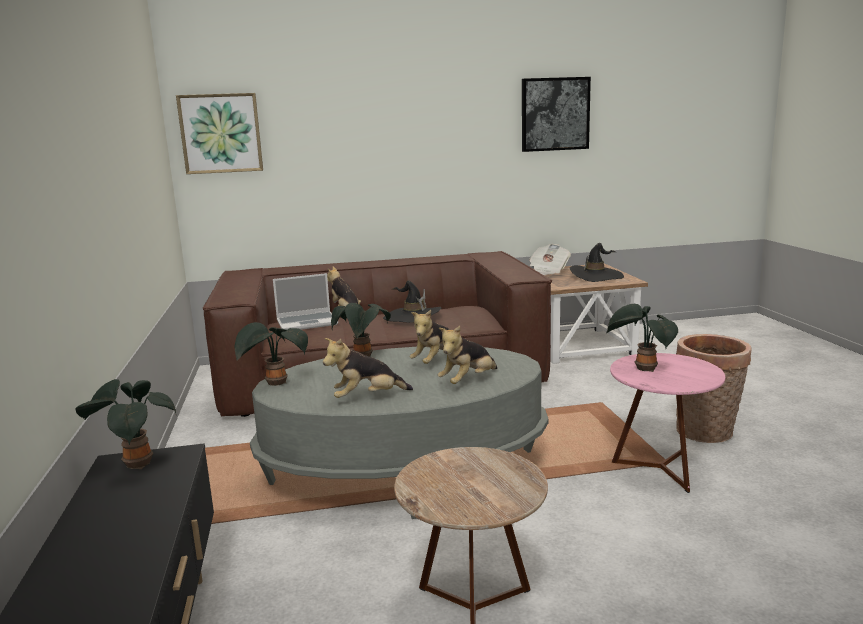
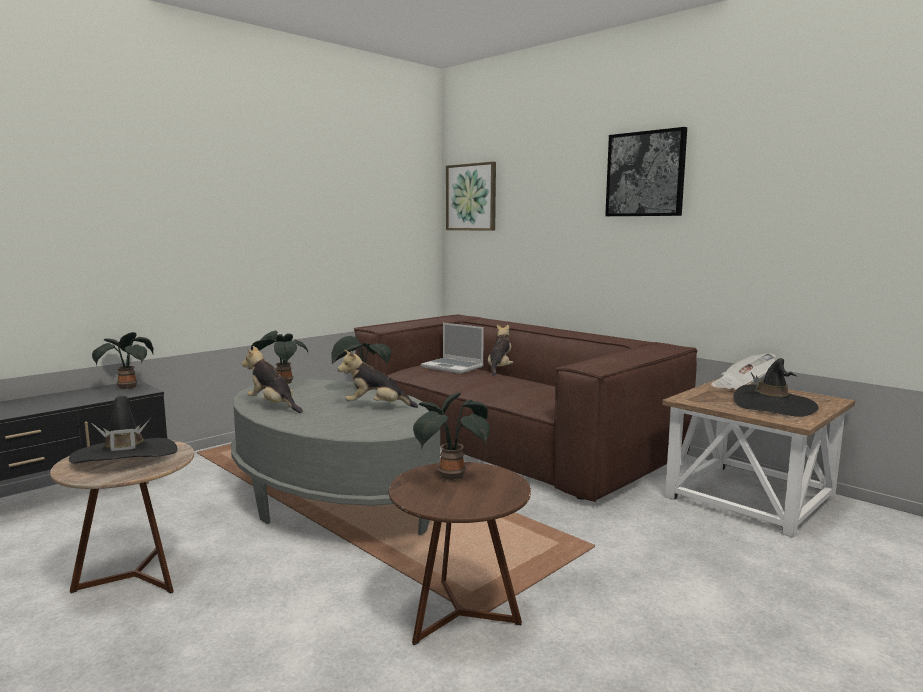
camera: 55 degrees right, 5 degrees down
(412, 317) = (519, 386): black hat -> black hat (125, 456)
(468, 381) = (336, 423): plush toy -> none
(555, 114) = (793, 176): picture -> picture (645, 174)
(660, 468) = (459, 615): pink side table -> brown side table
(707, 433) = (599, 632): basket -> none

